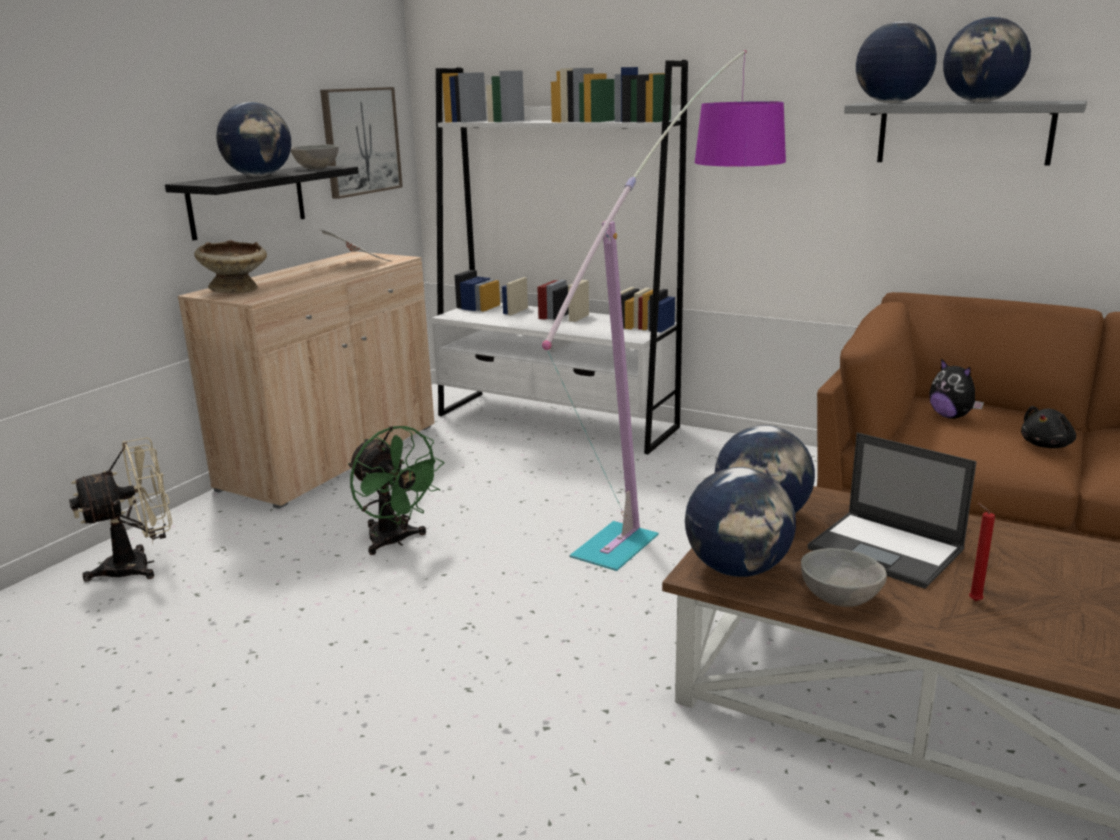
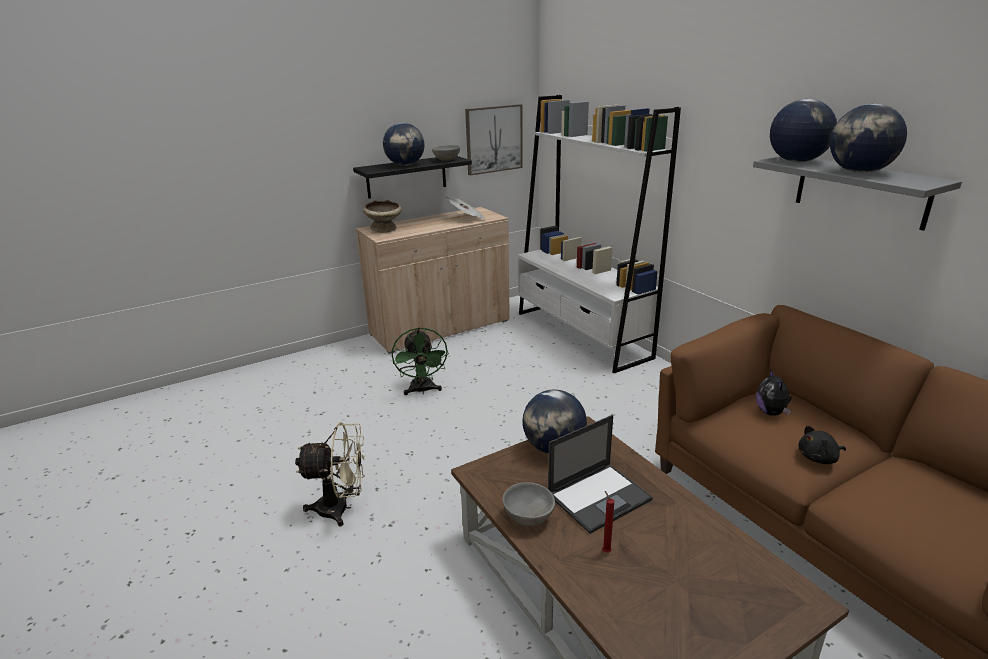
camera: 30 degrees right, 5 degrees up
(140, 565) = (306, 368): beige fan -> beige fan (341, 508)
(683, 489) = (610, 404): floor lamp -> none
(737, 570) = (497, 477): globe -> none
(887, 550) = (600, 496): laptop -> laptop turned 105 degrees counterclockwise

